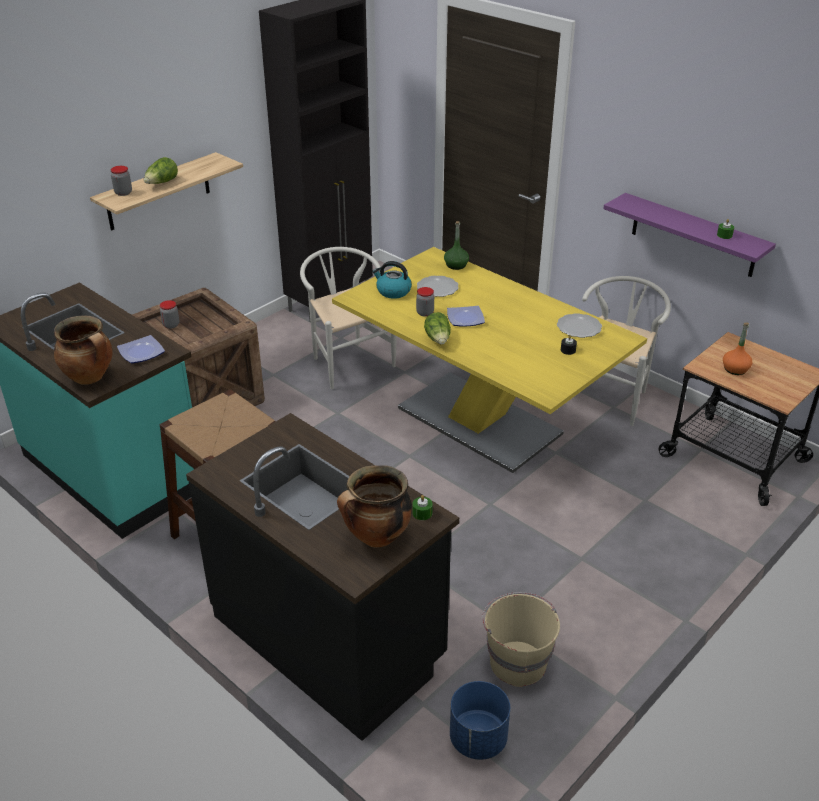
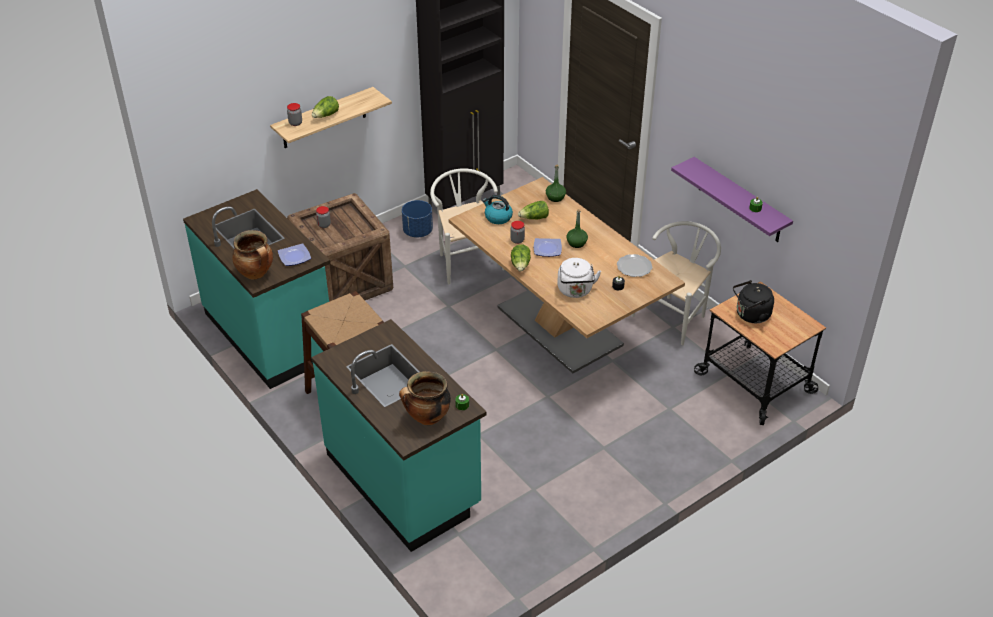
camera: 10 degrees right, 5 degrees up
(329, 638) = (404, 480): black counter -> turquoise counter
(438, 288) = (534, 218): plate -> lettuce
(478, 739) = (489, 562): blue planter -> blue planter (417, 232)
(479, 421) = (559, 326): yellow dining table -> brown dining table
(499, 309) = (576, 243): none -> green bottle
(517, 361) = (575, 291): none -> white kettle
(517, 662) = (532, 515): beige bucket -> none
(735, 369) = (750, 315): orange bottle -> black kettle

